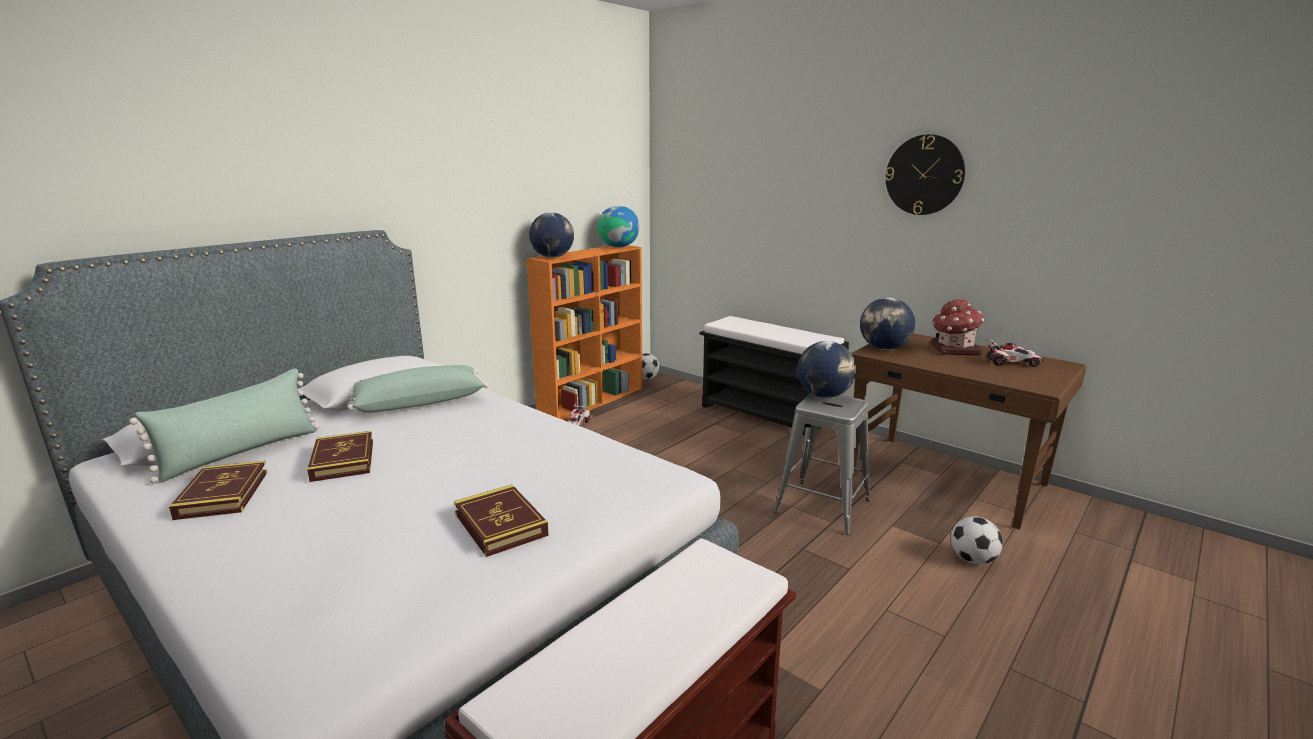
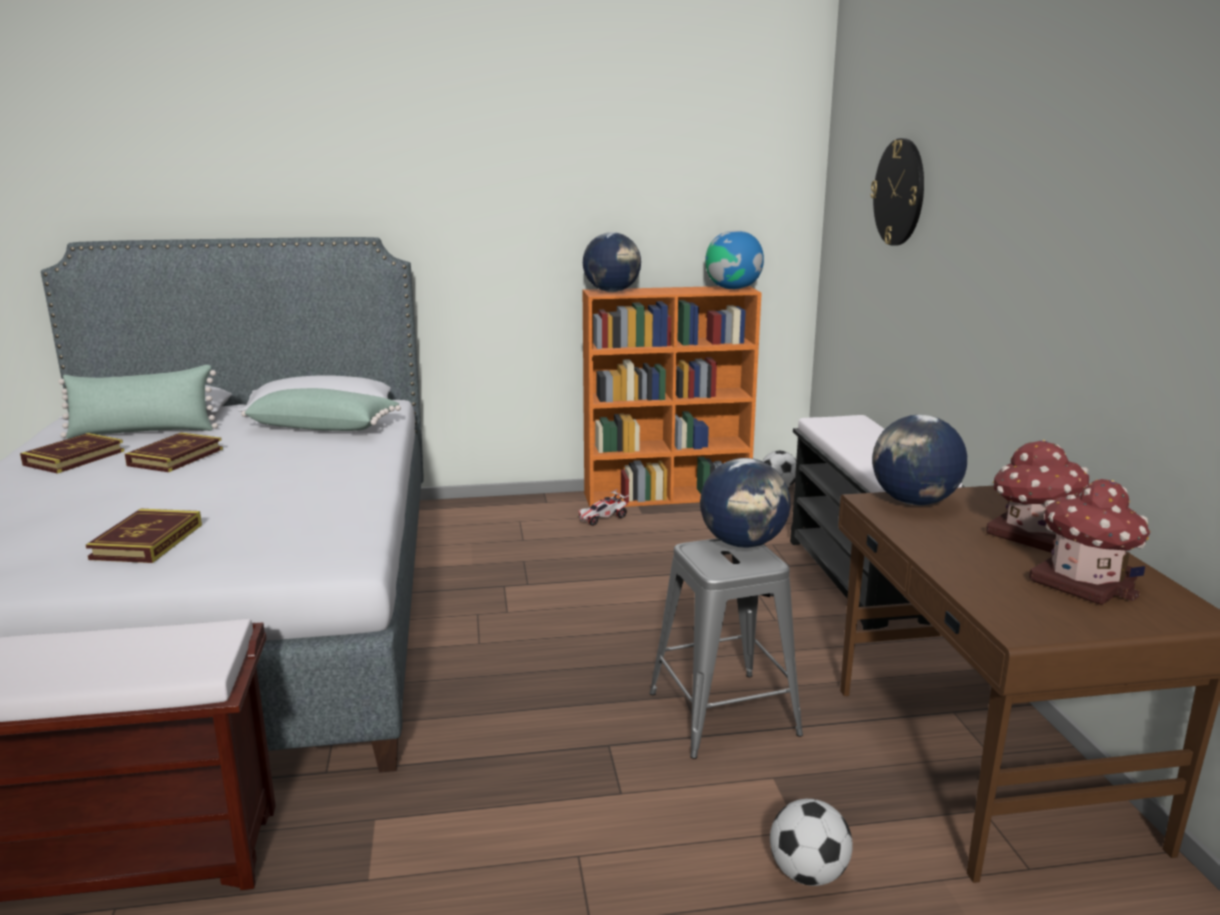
camera: 40 degrees right, 0 degrees up
(924, 175) = (1075, 207): wall clock -> wall clock (899, 192)
(1011, 363) = (1084, 581): toy car -> toy house

